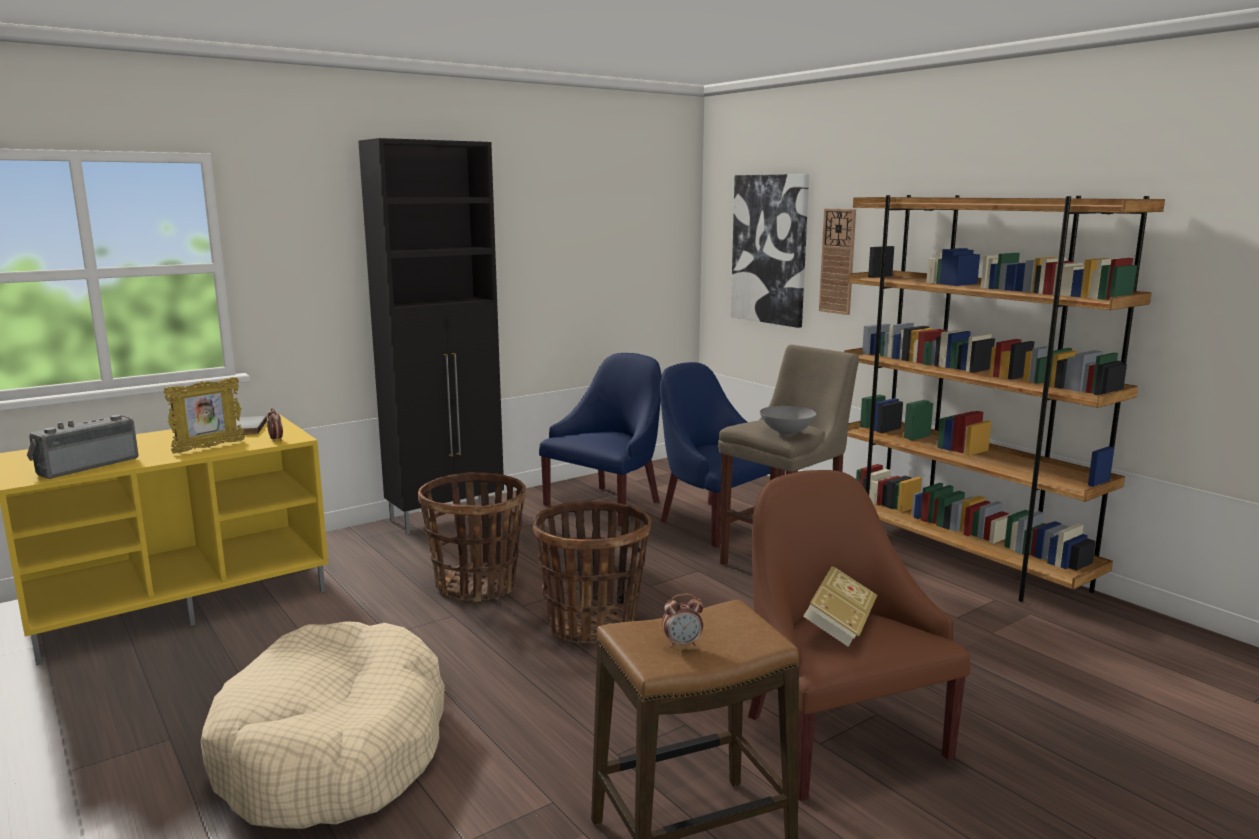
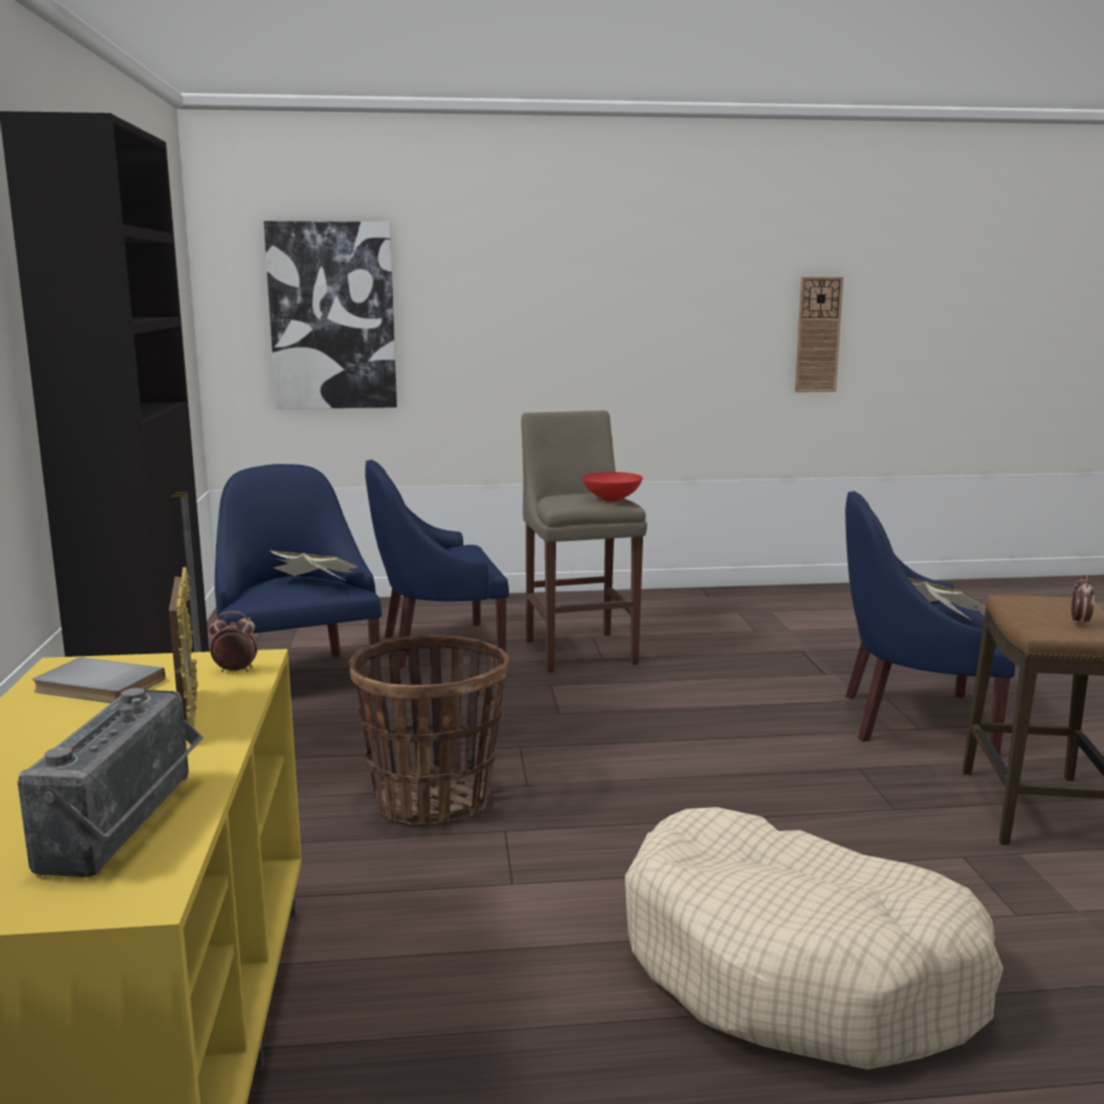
camera: 60 degrees left, 0 degrees up
(86, 466) = (128, 824): radio -> radio turned 150 degrees counterclockwise
(592, 625) = (621, 760): basket -> none
(607, 438) = (314, 582): none -> book
(786, 432) = (611, 499): grey bowl -> red bowl
(836, 736) = (912, 720): brown armchair -> blue armchair
(838, 261) = (444, 324): wall clock -> wall clock (818, 335)
(958, 560) = (655, 599): brown bookcase -> none

